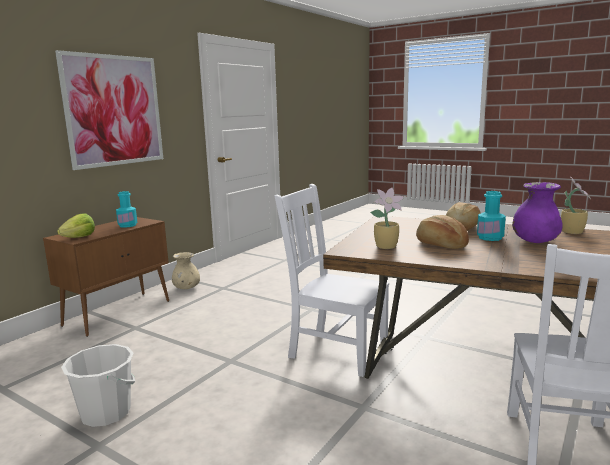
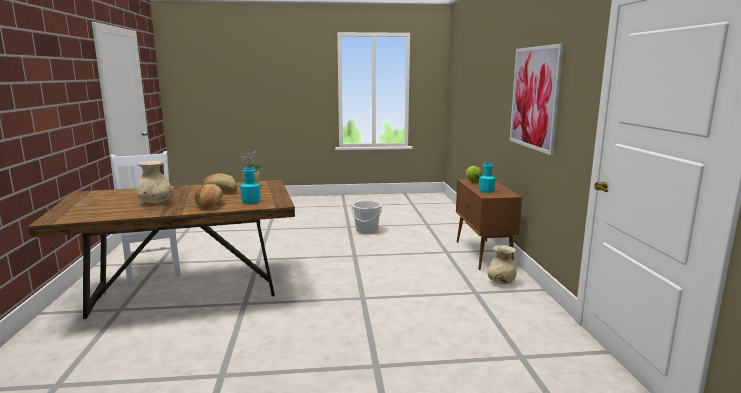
camera: 140 degrees right, 0 degrees up
(335, 350) = (302, 276): white chair -> none
(490, 238) = (187, 201): turquoise bottle -> turquoise bottle (250, 201)
(535, 241) = (155, 203): purple vase -> beige vase
(572, 232) = (118, 215): potted plant -> none

